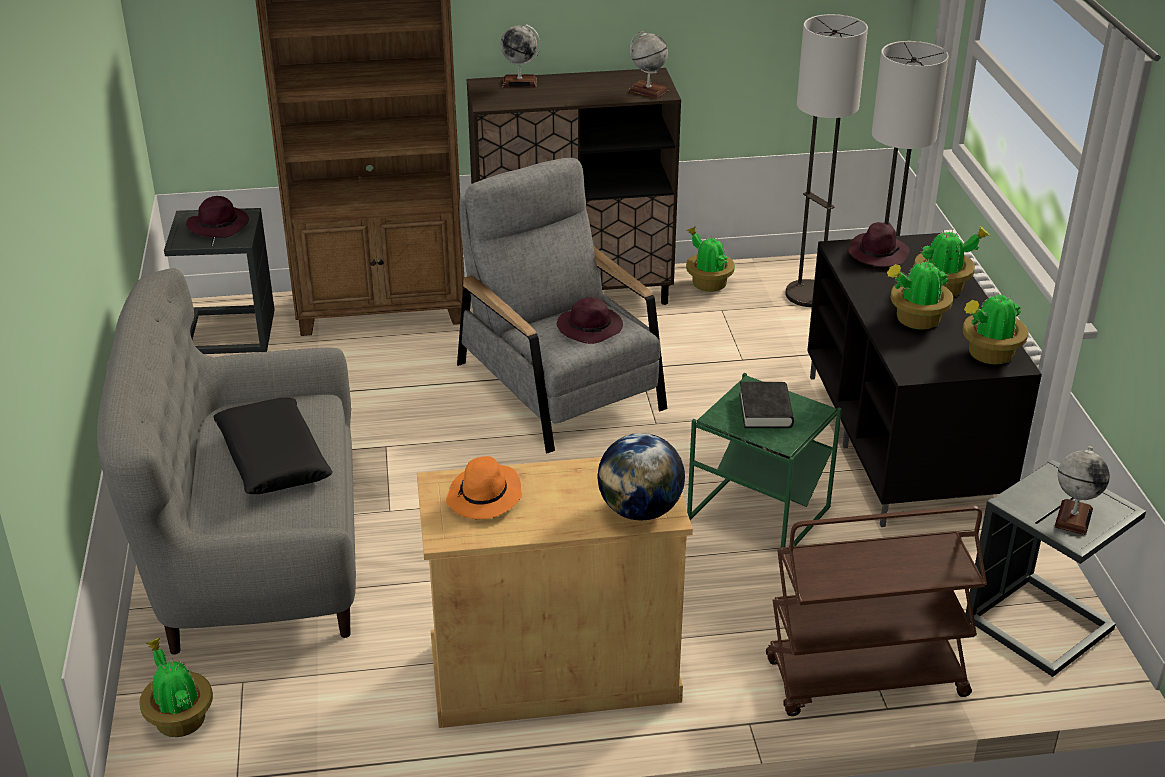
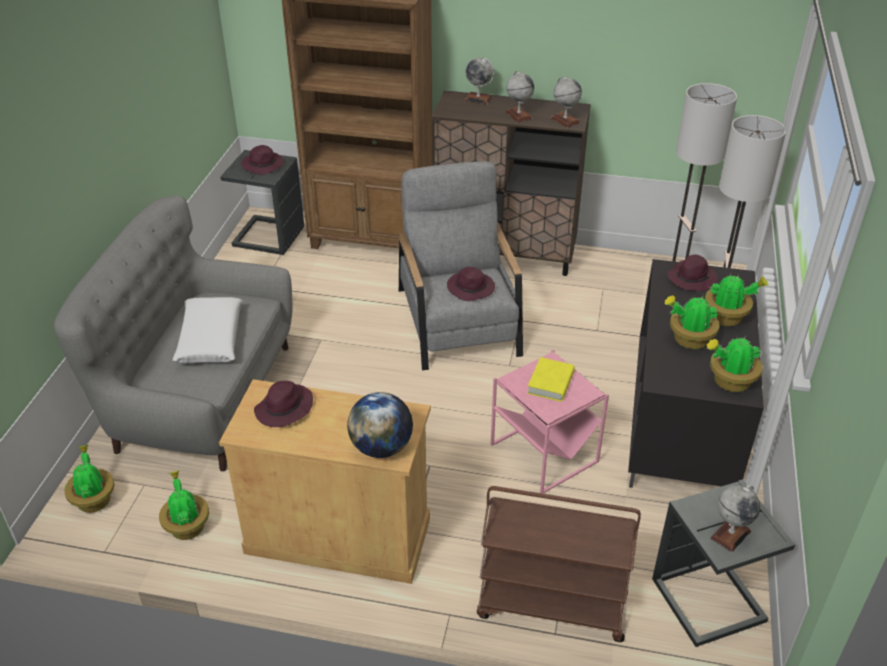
camera: 20 degrees right, 5 degrees up
(273, 458) = (210, 338): black pillow -> white pillow
(485, 497) = (284, 409): orange hat -> purple hat
(585, 93) = (518, 115): none -> globe
(707, 283) = (604, 266): potted plant -> potted plant (187, 526)
(759, 515) = (544, 454): green side table -> pink side table
(765, 410) = (550, 383): black book -> yellow book

